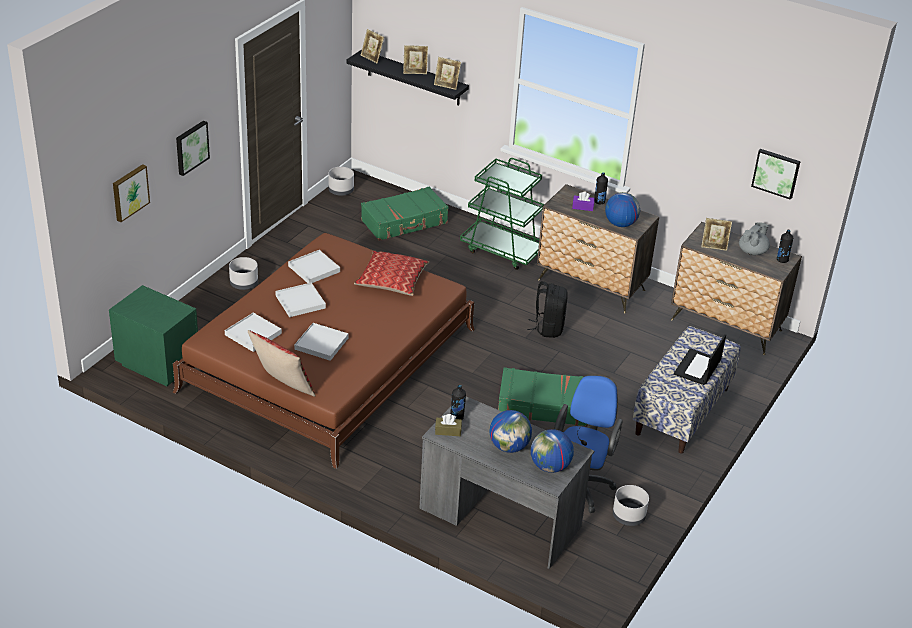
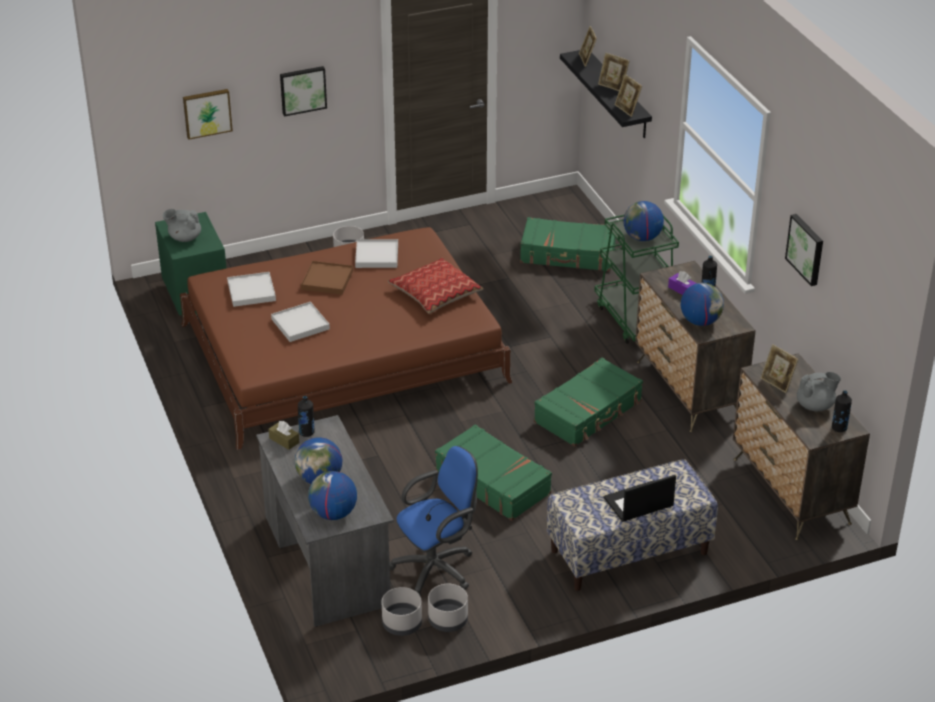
camera: 40 degrees right, 0 degrees up
(151, 312) = (184, 238): none -> grey teapot
(282, 387) = (223, 348): pillow -> none
(300, 302) = (327, 280): white tray -> brown tray
(341, 190) = (541, 202): grey planter -> grey planter (402, 624)
(511, 181) = (642, 238): none -> globe
(548, 328) = (589, 412): black backpack -> green suitcase
(776, 173) = (857, 316): picture -> picture (806, 249)

